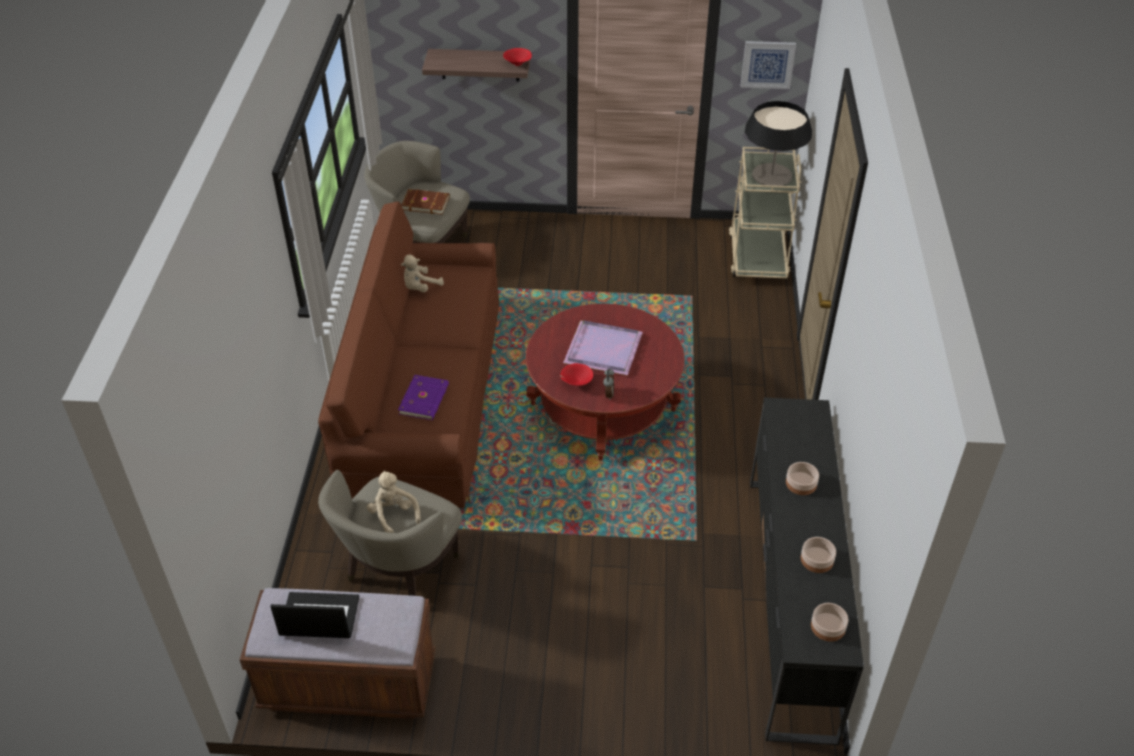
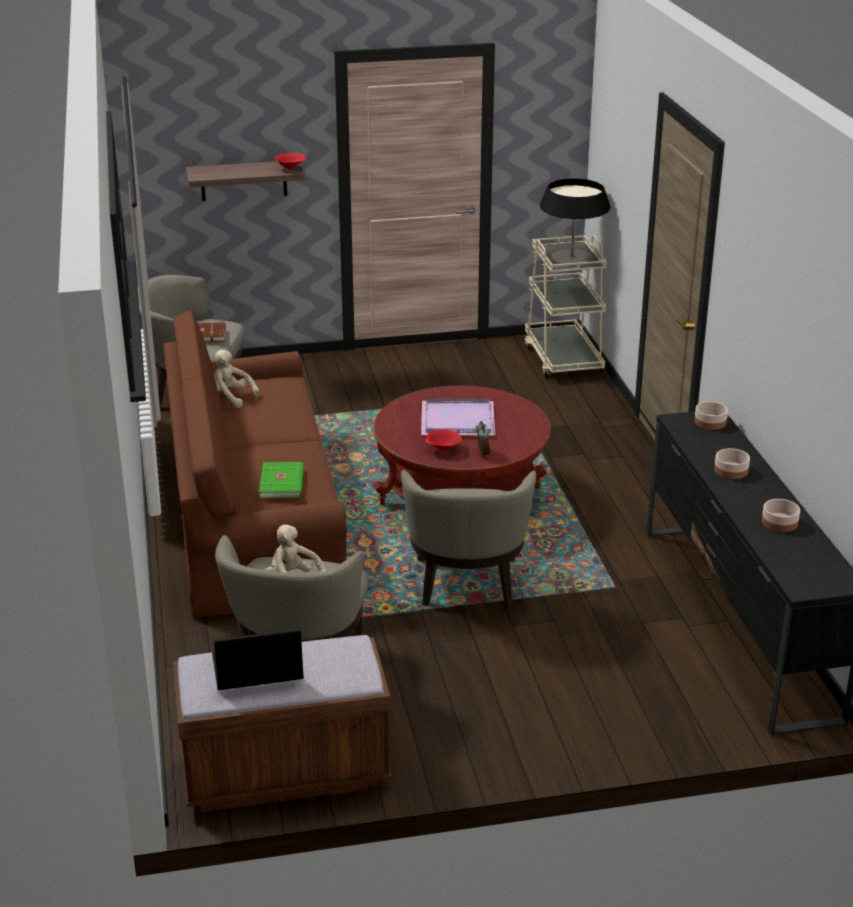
camera: 15 degrees left, 15 degrees down
(420, 287) = (230, 398): beige plush toy -> beige plush toy turned 90 degrees clockwise
(425, 399) = (283, 483): purple book -> green book
(569, 512) = (466, 585): none -> beige armchair
(767, 64) = (545, 149): picture -> none
(828, 626) = (819, 568): bowl -> bowl (710, 422)

